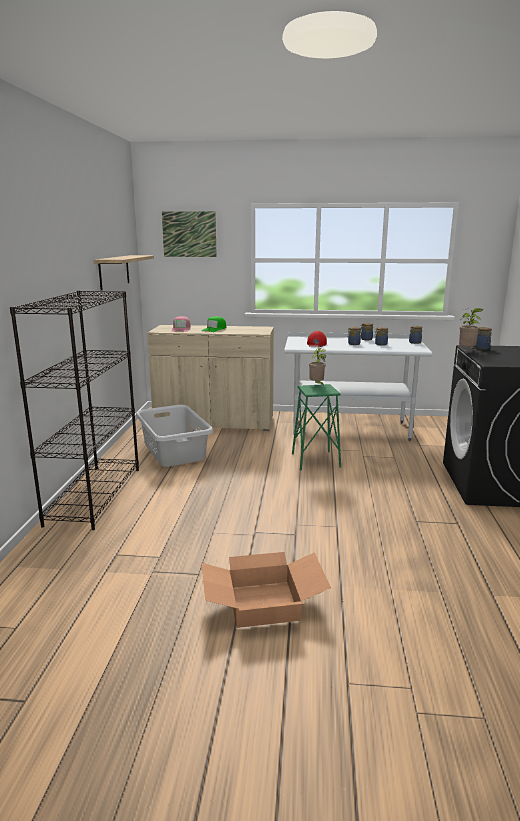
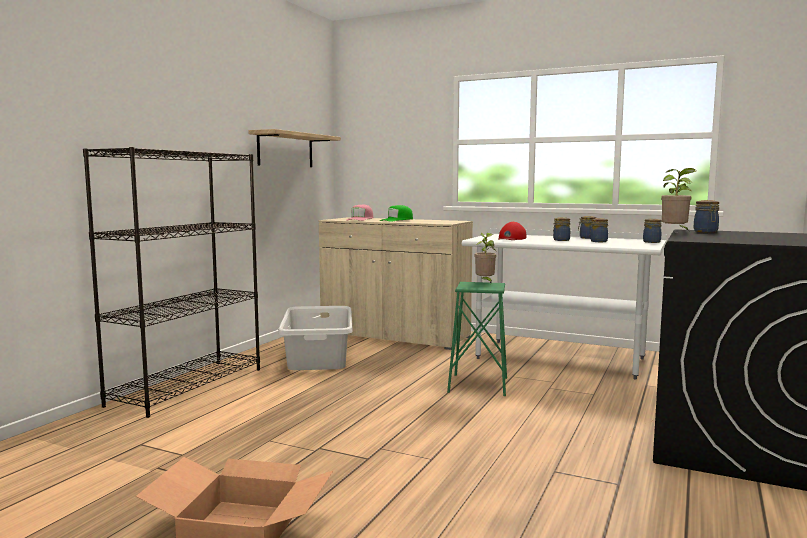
camera: 20 degrees right, 10 degrees down
(189, 234) = (387, 115): picture -> none

